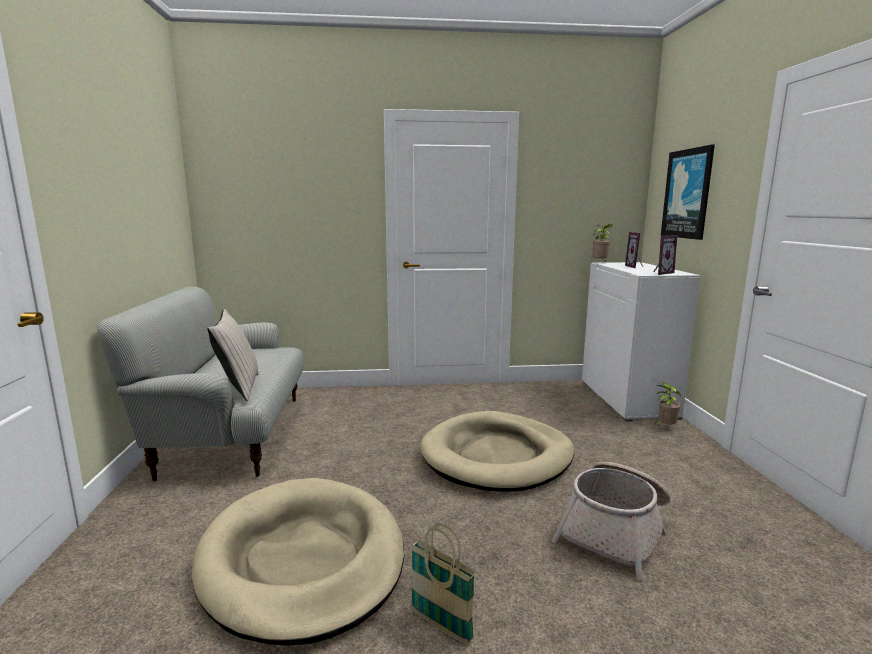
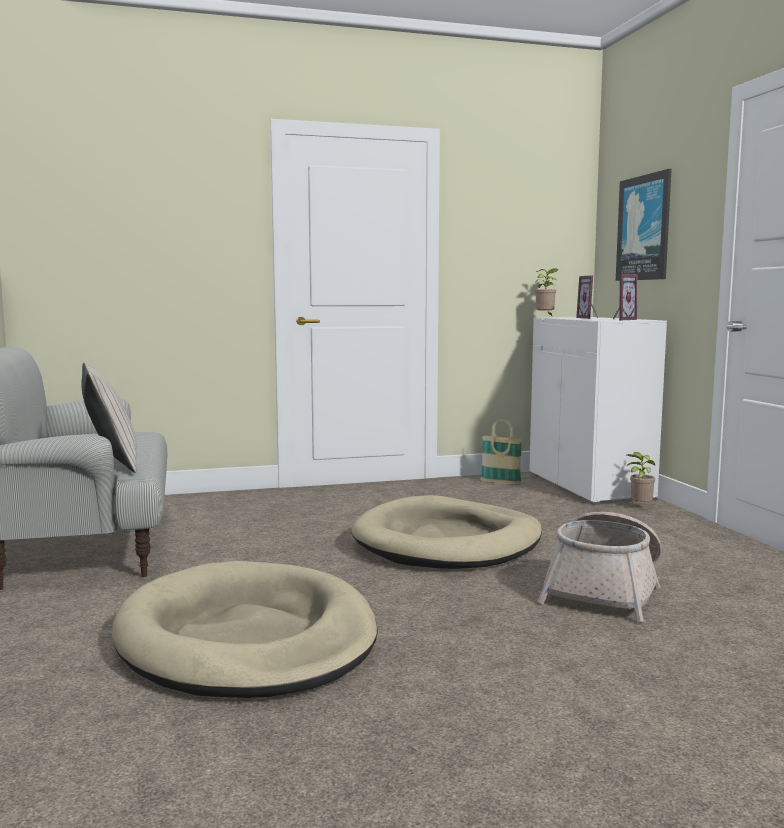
camera: 10 degrees left, 5 degrees down
(441, 626) = (436, 671): basket -> basket (500, 483)

